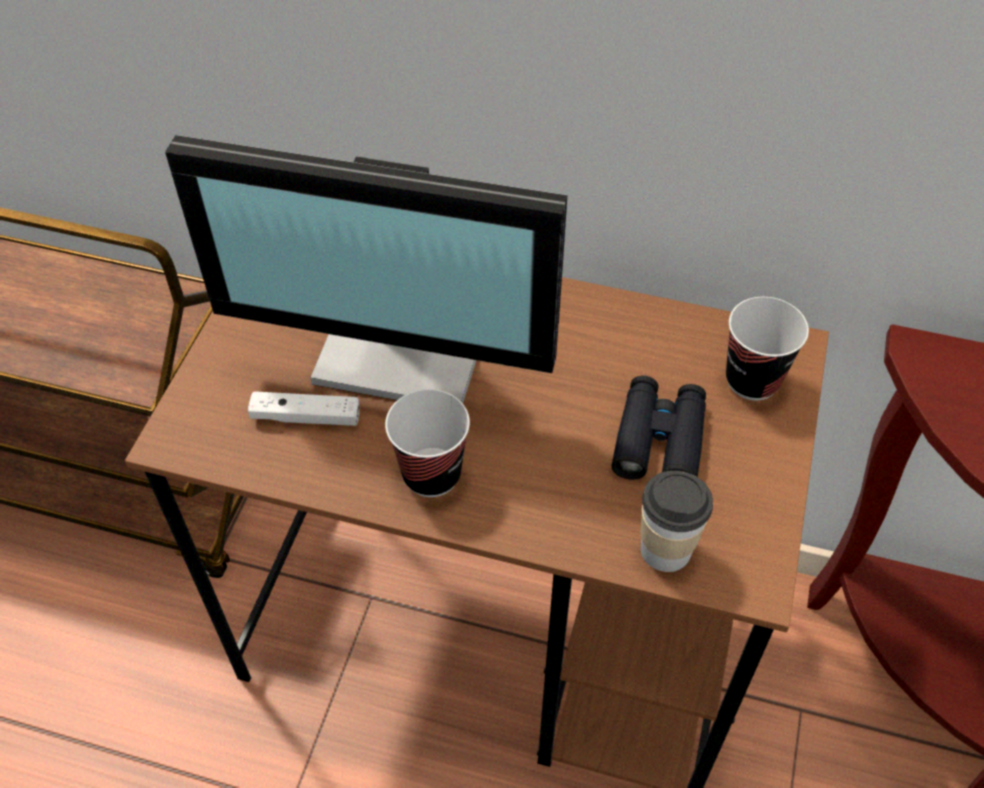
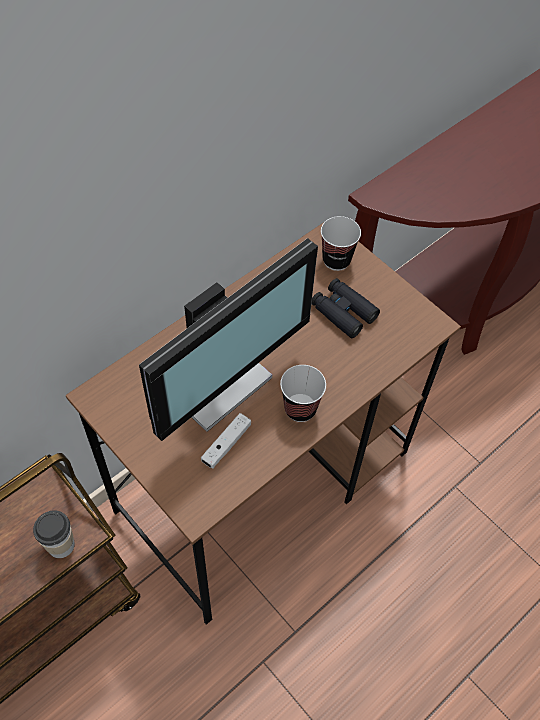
camera: 60 degrees left, 5 degrees up
(665, 550) = (400, 344): cup -> cup (61, 545)

